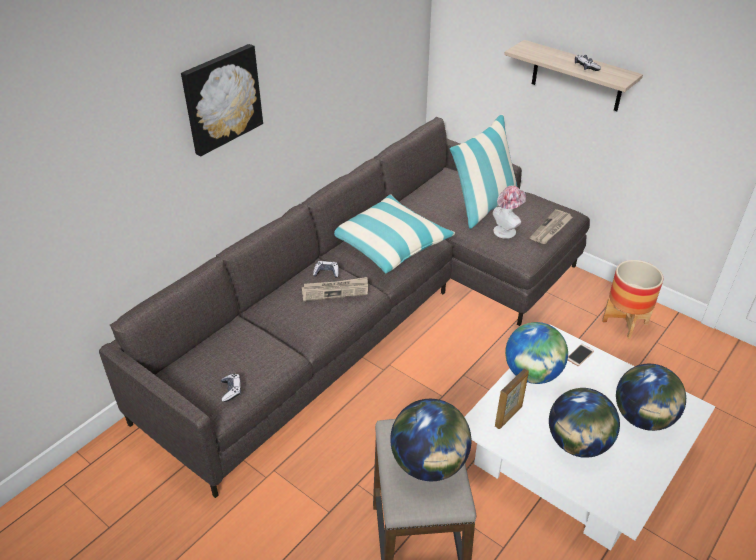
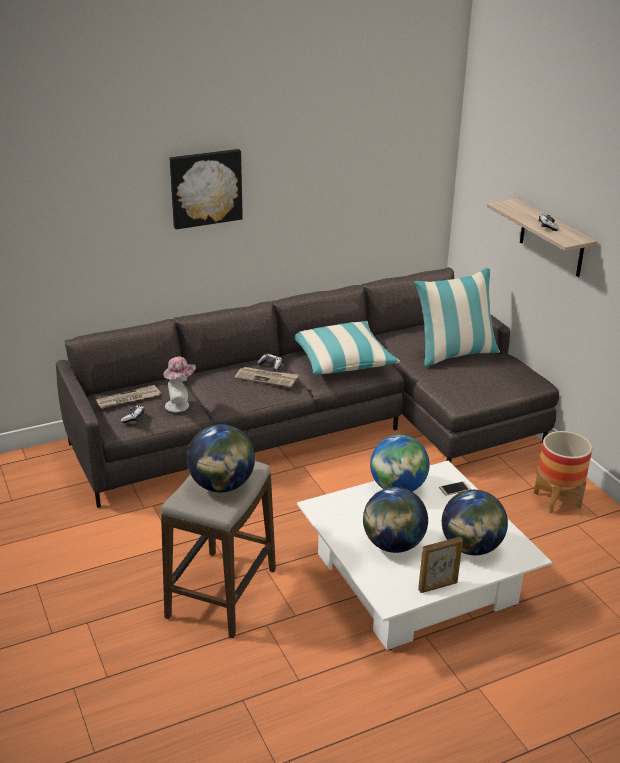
camera: 25 degrees right, 10 degrees down
(506, 230) = (459, 376): hat -> hat (180, 405)
(509, 416) = (349, 509): picture frame -> picture frame (438, 586)
(551, 229) = (504, 385): newspaper -> newspaper (128, 399)

